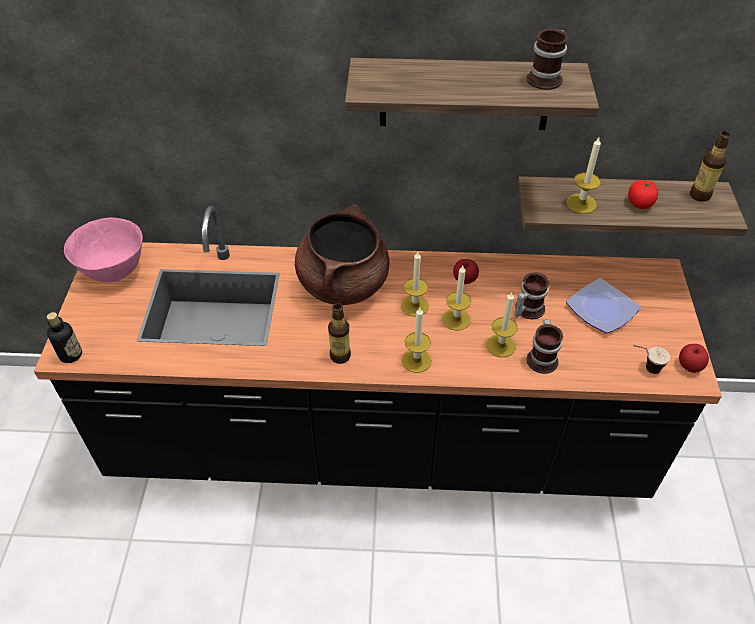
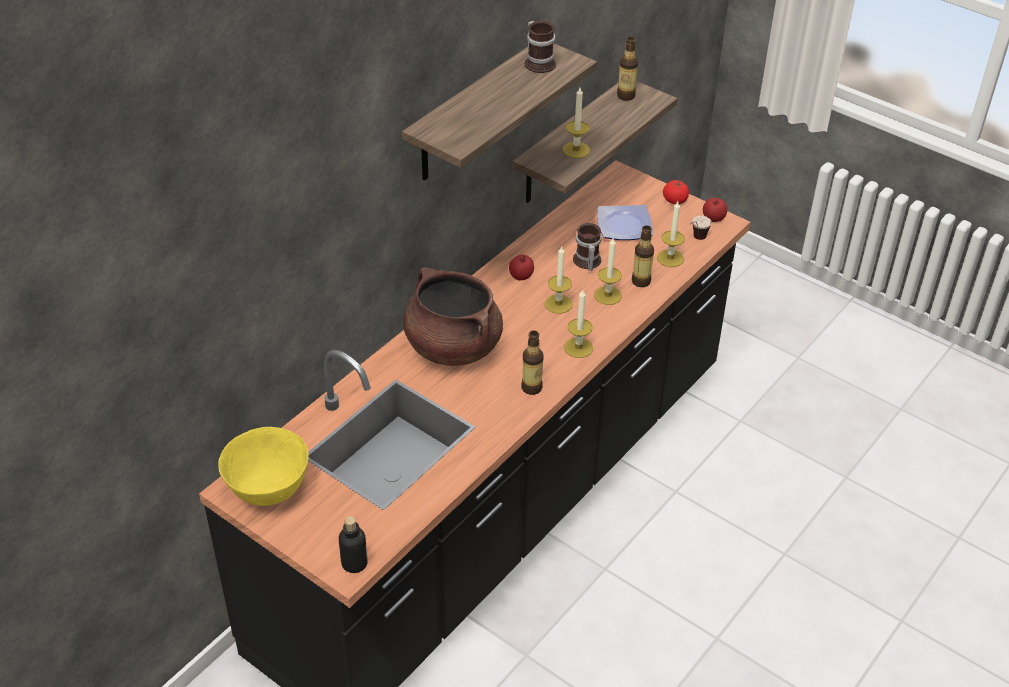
camera: 55 degrees left, 5 degrees down
(114, 270) = (268, 490): pink bowl -> yellow bowl
(414, 305) = (520, 318): candle -> candle (670, 258)
(543, 358) = (641, 281): mug -> bottle
(640, 203) = (605, 125): tomato -> tomato (675, 200)

